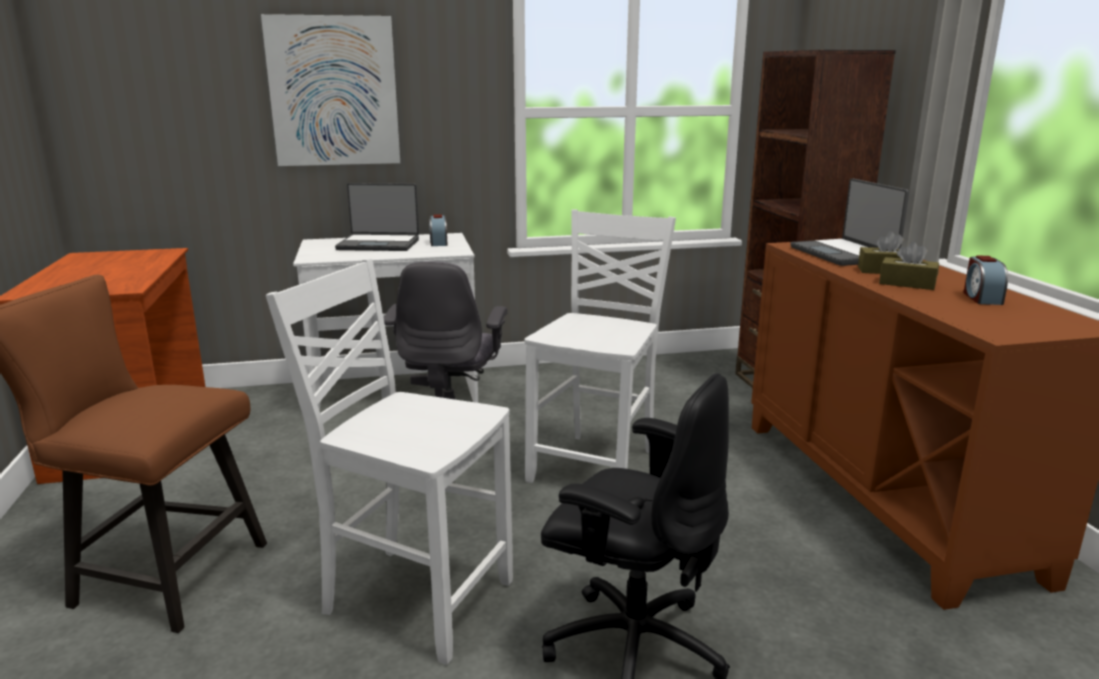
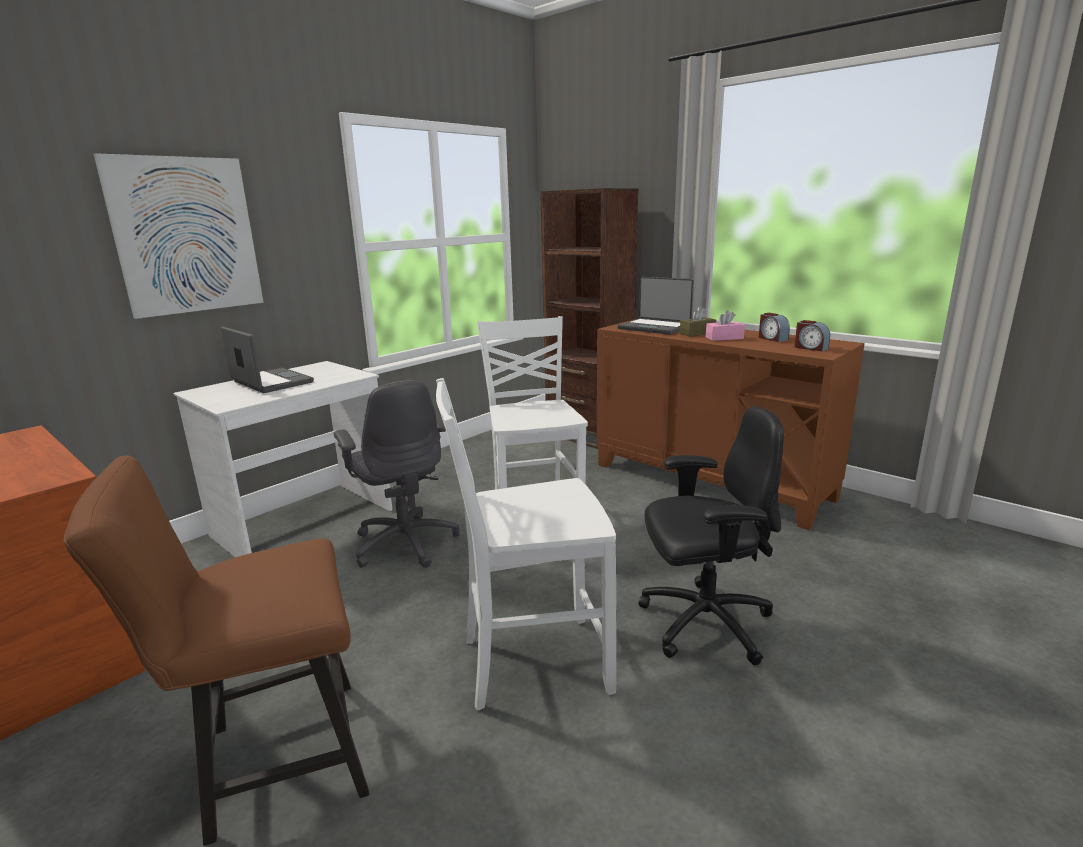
camera: 35 degrees left, 0 degrees up
(379, 244) = (270, 382): laptop -> laptop turned 105 degrees counterclockwise
(438, 242) = (325, 371): alarm clock -> alarm clock (810, 348)
(907, 284) = (724, 338): brown tissue box -> pink tissue box

